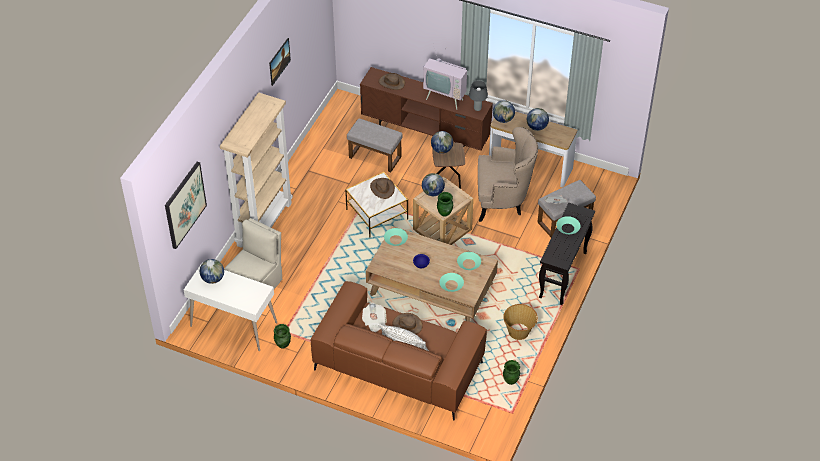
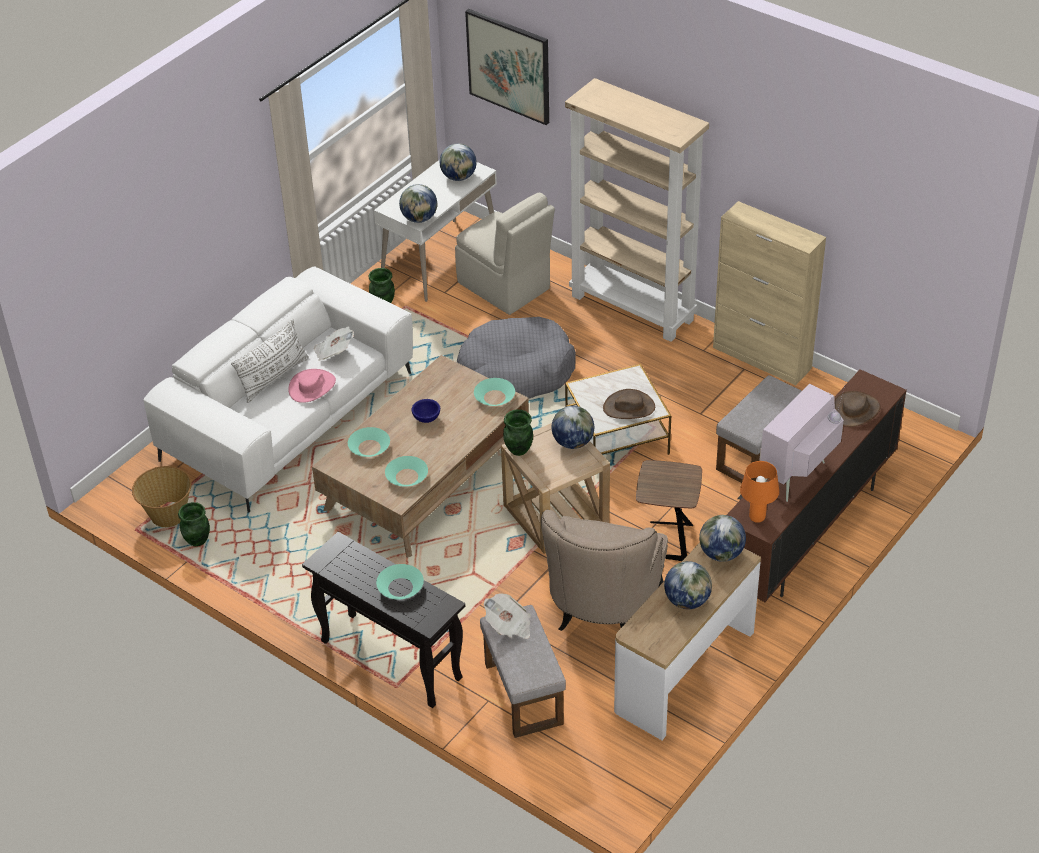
camera: 105 degrees right, 5 degrees down
(280, 67) = (788, 166): picture -> none
(297, 164) = (762, 358): none -> beige cabinet
(332, 267) = (516, 371): none -> grey dog bed
(398, 365) = (289, 416): brown sofa -> white sofa
(407, 325) = (312, 387): brown hat -> pink hat
(441, 150) = (683, 475): globe -> globe (419, 218)
(477, 109) = (756, 517): grey table lamp -> orange table lamp
(519, 332) = (289, 571): basket -> basket (168, 515)

